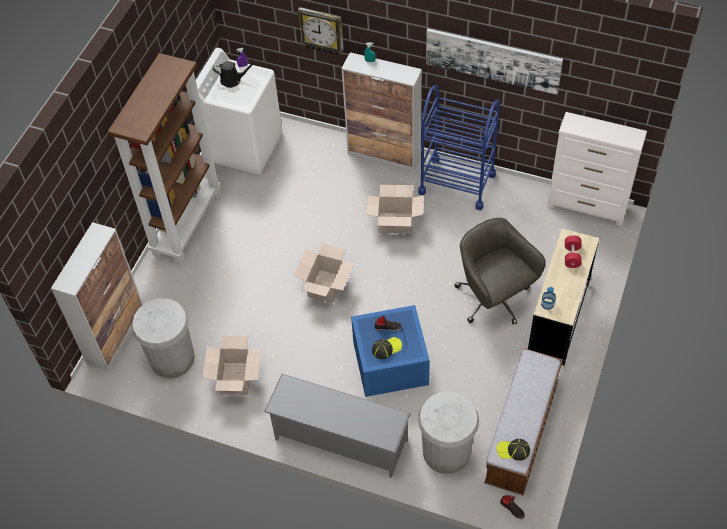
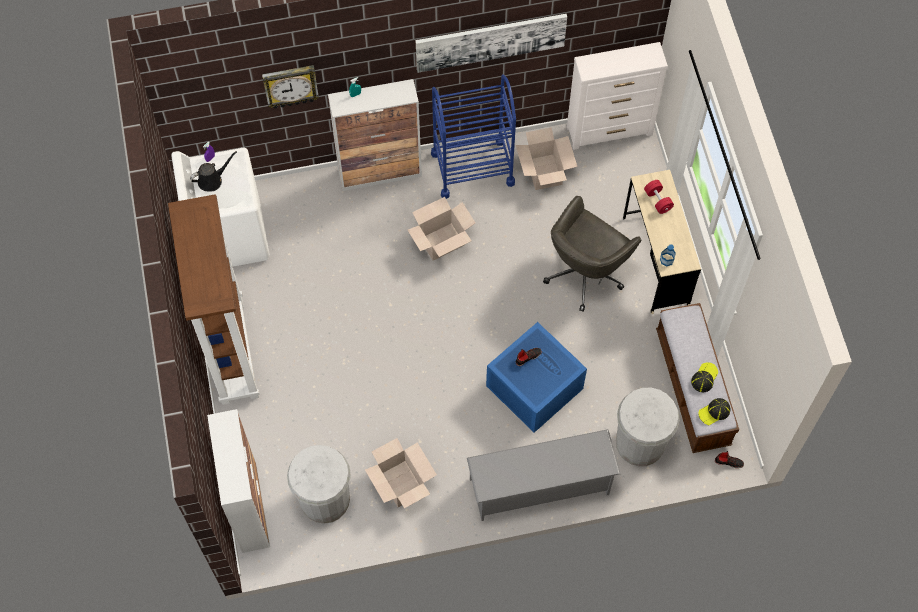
camera: 35 degrees left, 10 degrees up
(325, 286) = (420, 344): cardboard box -> cardboard box (544, 172)
(386, 348) = (541, 378): cap -> cap (704, 378)
(493, 299) = (585, 272): grey office chair -> grey office chair turned 75 degrees counterclockwise

